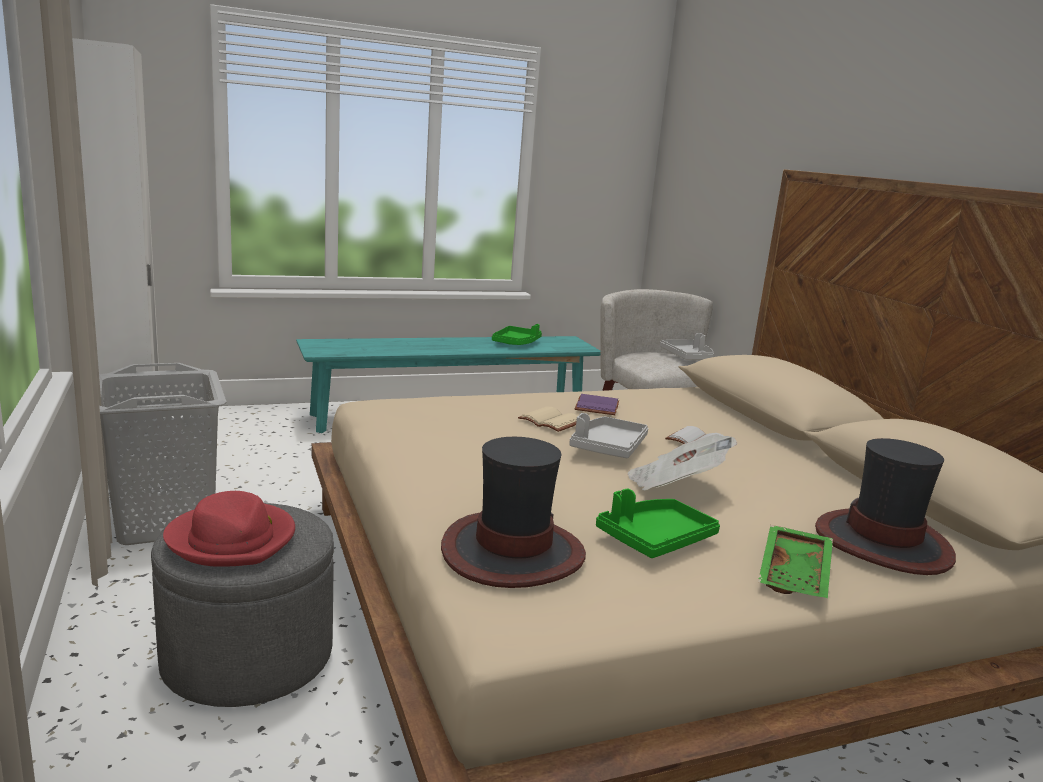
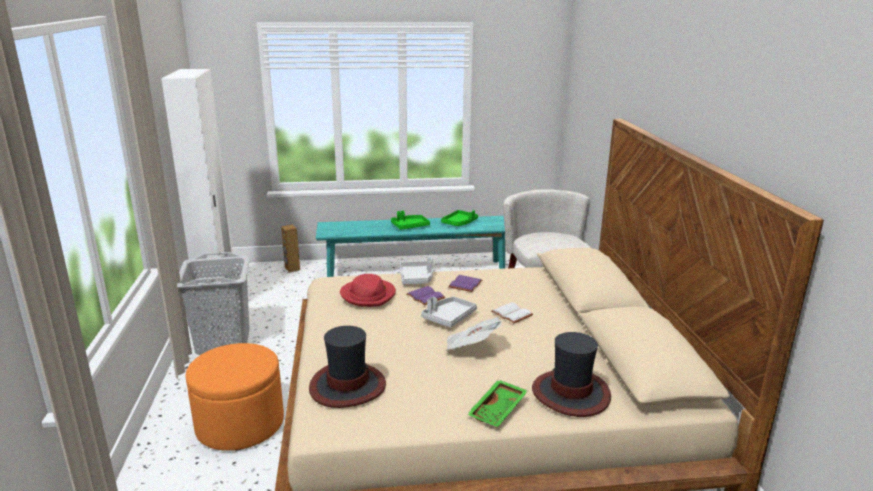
camera: 15 degrees right, 5 degrees up
(232, 539) = (224, 365): red hat -> red hat (368, 295)
(248, 657) = (240, 424): grey ottoman -> orange ottoman
(250, 416) = (292, 269): none -> brown speaker
(552, 421) = (426, 297): beige book -> purple book
(655, 539) = (431, 383): green tray -> green tray (410, 226)
(688, 357) = (566, 238): grey tray -> grey tray (416, 278)

